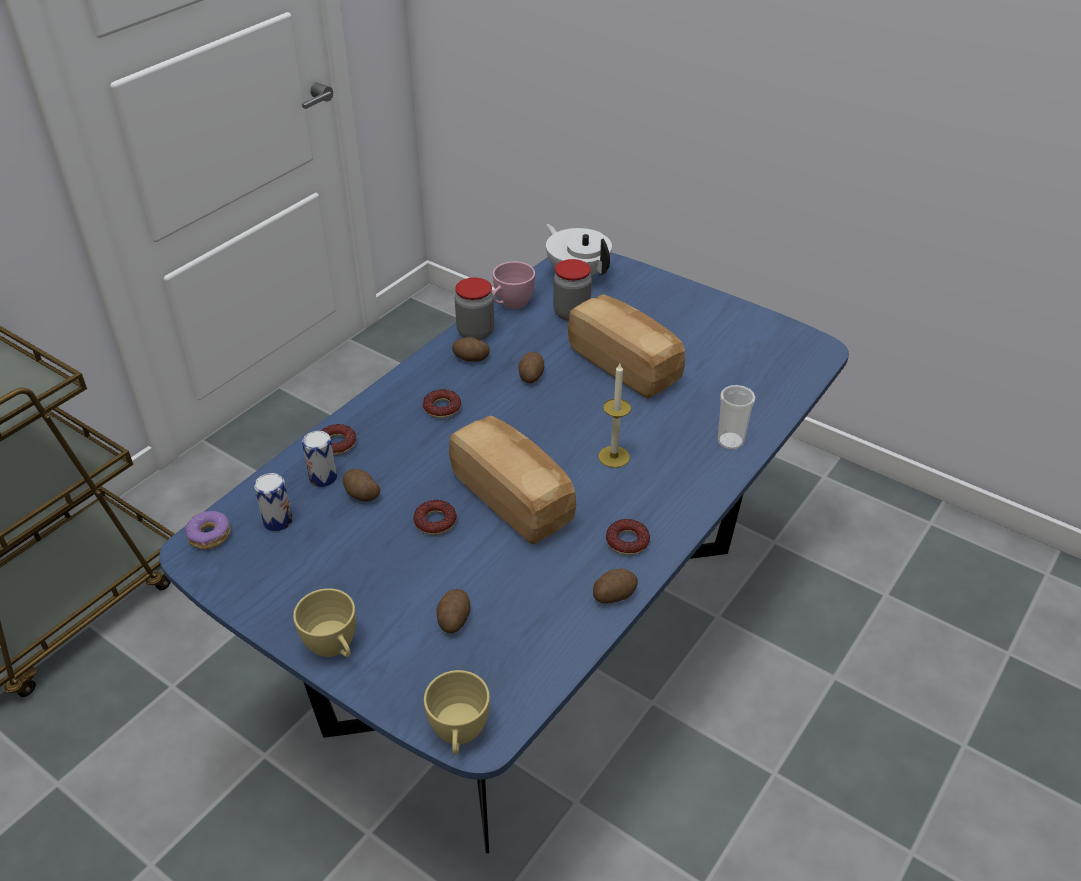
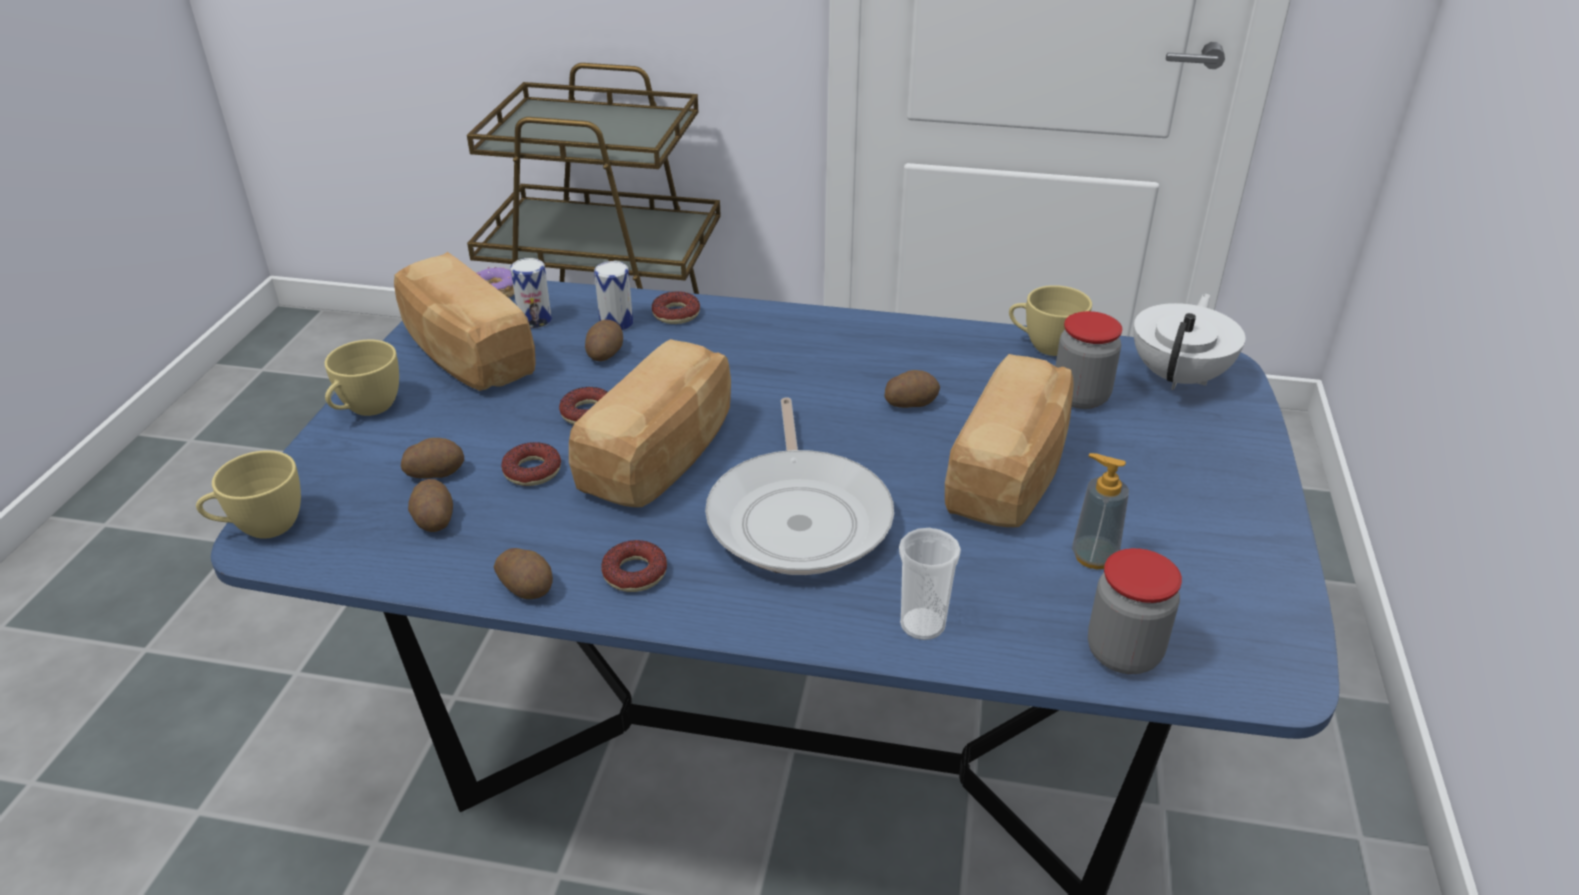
camera: 65 degrees right, 5 degrees down
(297, 573) = (465, 355): none -> bread
(442, 408) = (790, 358): donut -> donut (532, 471)
(471, 358) = (902, 350): potato -> potato (433, 519)
(475, 332) = (958, 338): jar -> jar (1123, 653)
(510, 305) = (1044, 346): pink cup -> yellow cup
(614, 457) = (799, 516): candle -> frying pan
(709, 365) = (1094, 556): none -> soap dispenser

